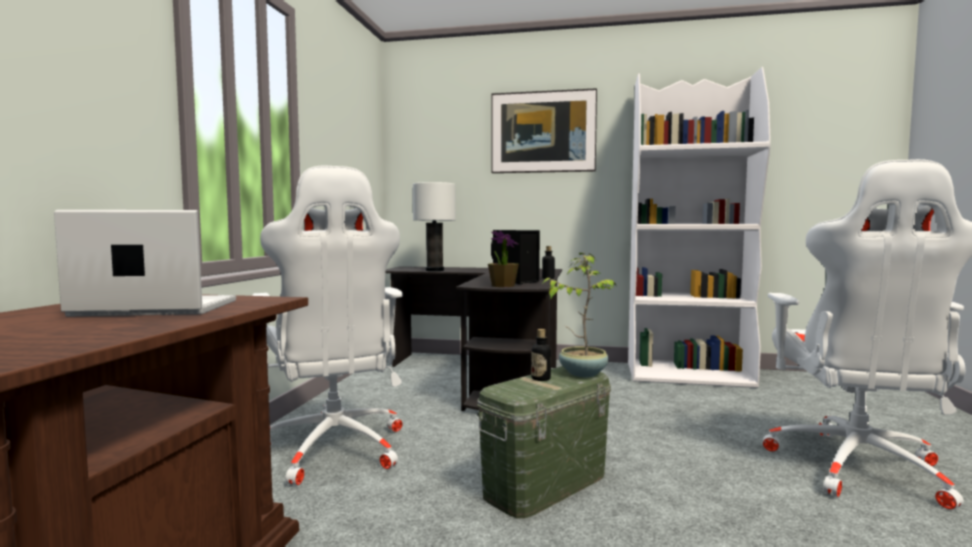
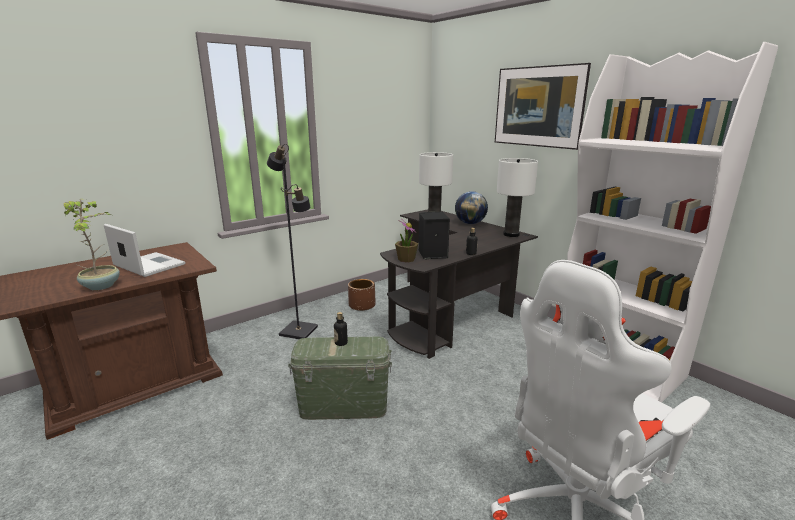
camera: 40 degrees right, 15 degrees up
(333, 443) = (298, 331): white office chair -> black floor lamp
(376, 397) = (362, 305): none -> brown planter
(477, 268) = (470, 223): none -> globe
(539, 269) = (511, 234): none -> white table lamp
(582, 373) = (372, 347): potted plant -> potted plant (102, 285)

